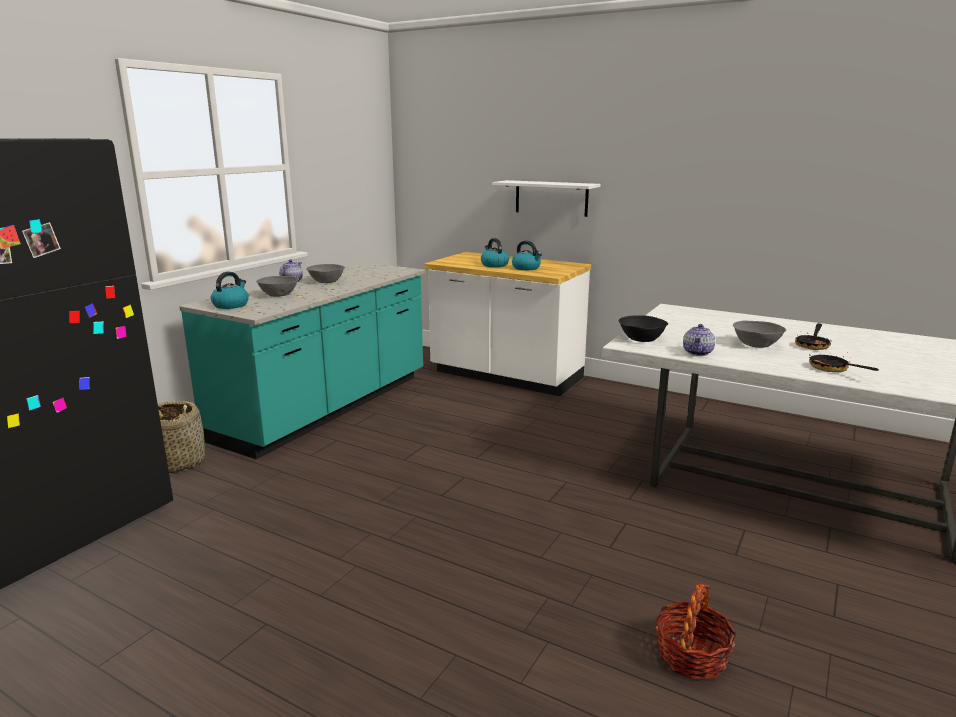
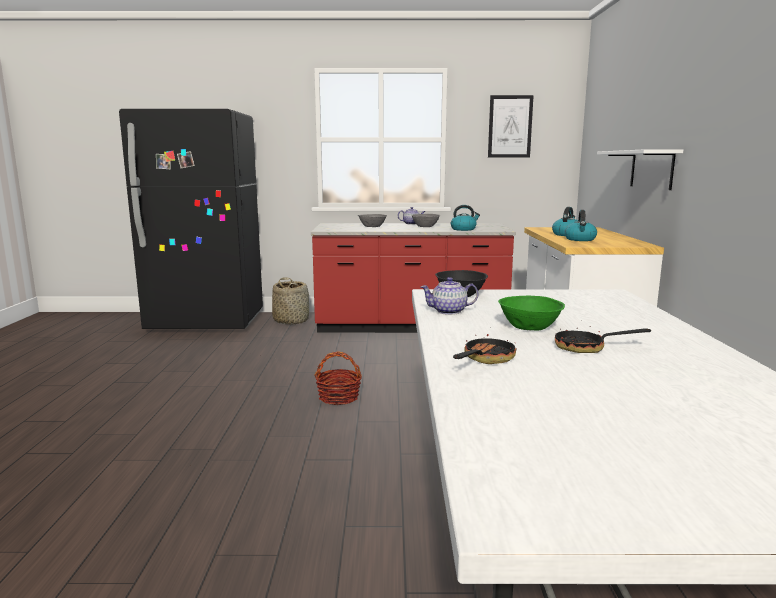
camera: 60 degrees right, 5 degrees down
(231, 305) = (334, 226): kettle -> kettle (463, 229)
(326, 407) = (410, 326): turquoise counter -> red counter
(342, 149) = (510, 126): none -> picture
(691, 656) = (162, 521): basket -> basket (339, 397)
(756, 344) = (530, 327): grey bowl -> green bowl

